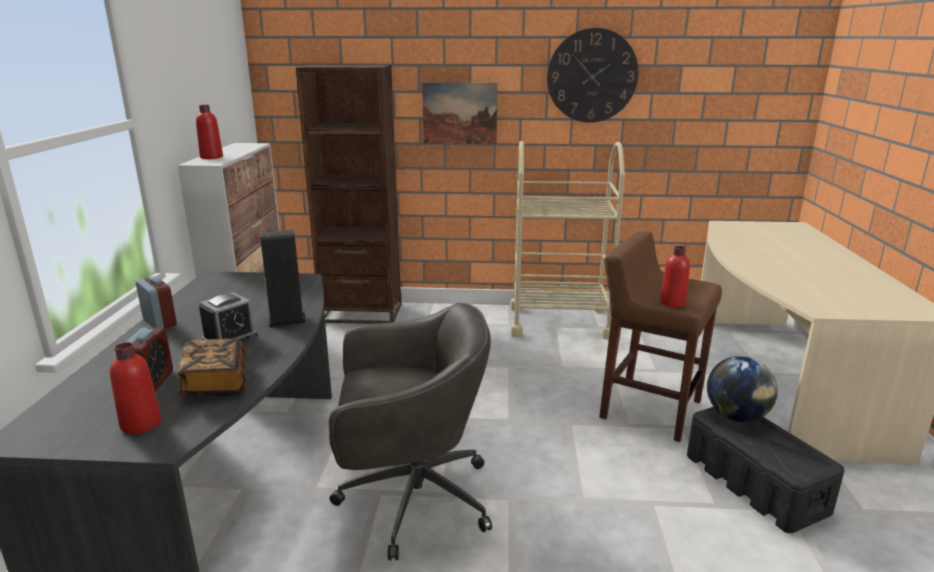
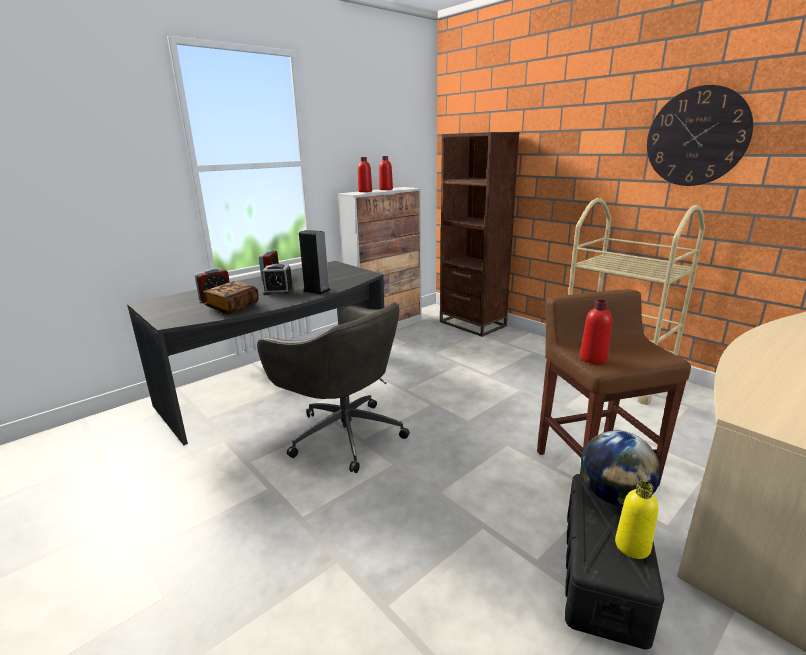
camera: 45 degrees right, 0 degrees up
(141, 424) = (180, 312): red bottle -> red bottle (386, 189)
(459, 113) = (566, 173): picture -> none
(791, 444) = (632, 546): none -> yellow bottle

